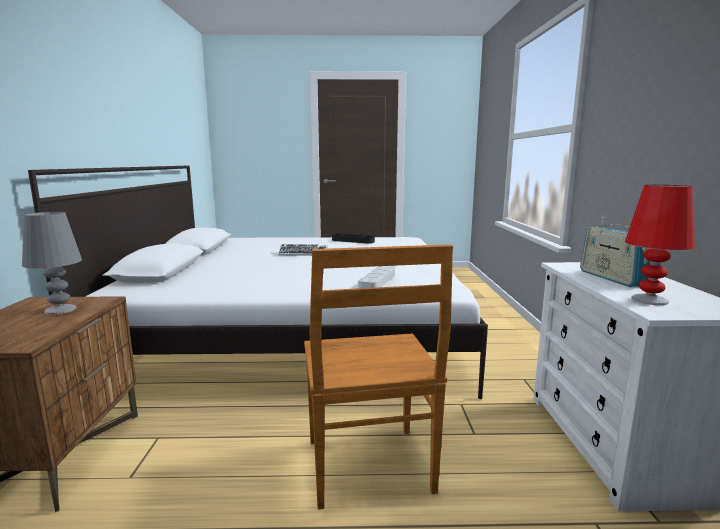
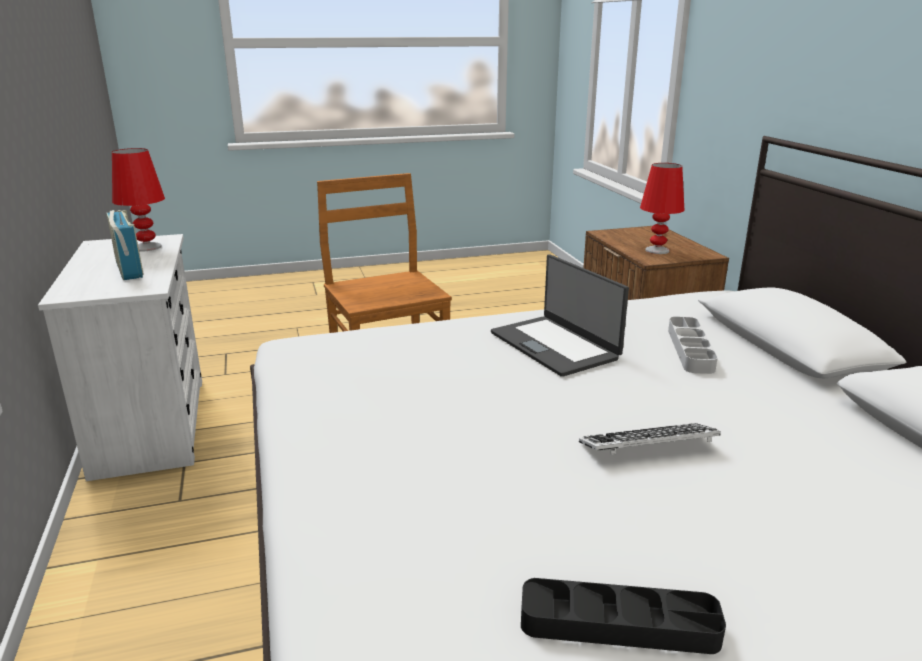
camera: 165 degrees right, 10 degrees up
(60, 310) = (657, 250): grey table lamp -> red table lamp
(288, 277) = (555, 345): none -> laptop
(377, 282) = (403, 341): grey tray -> grey tray (690, 349)

